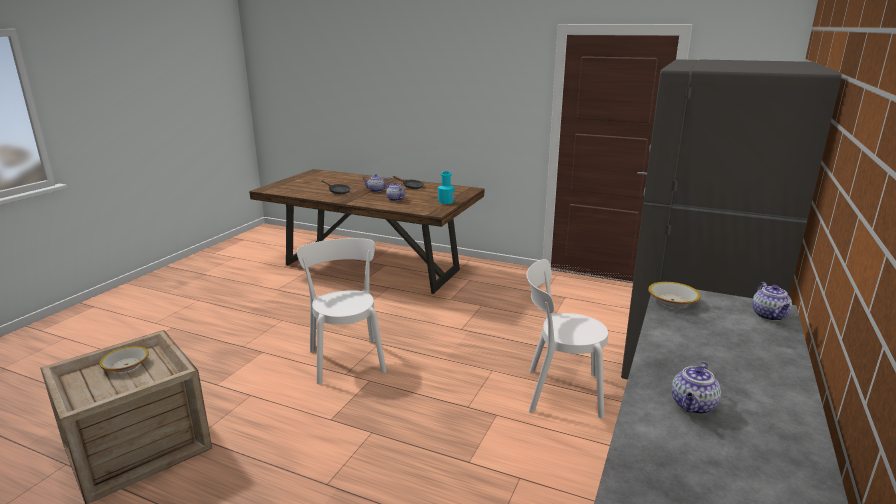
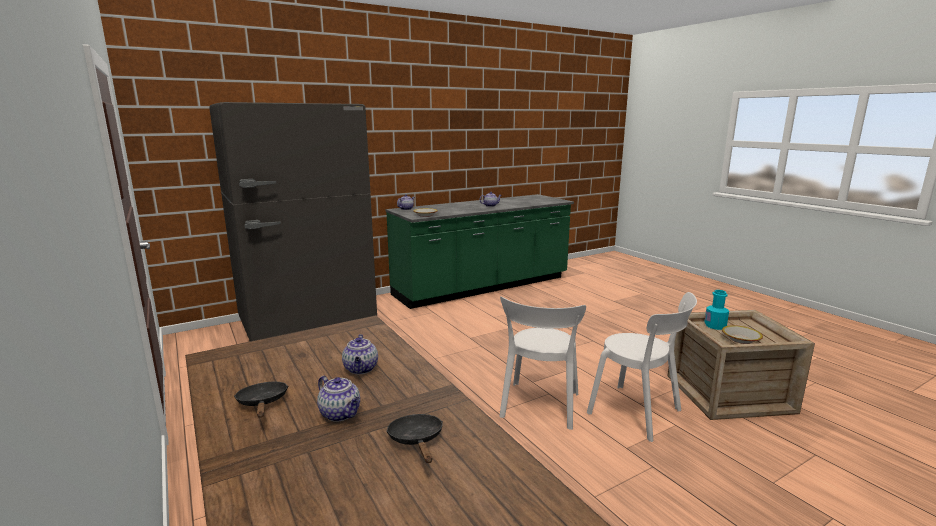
camera: 145 degrees left, 5 degrees down
(446, 201) = (310, 339): turquoise bottle -> turquoise bottle (715, 326)
(559, 392) = (416, 335): white chair -> white chair (638, 413)

